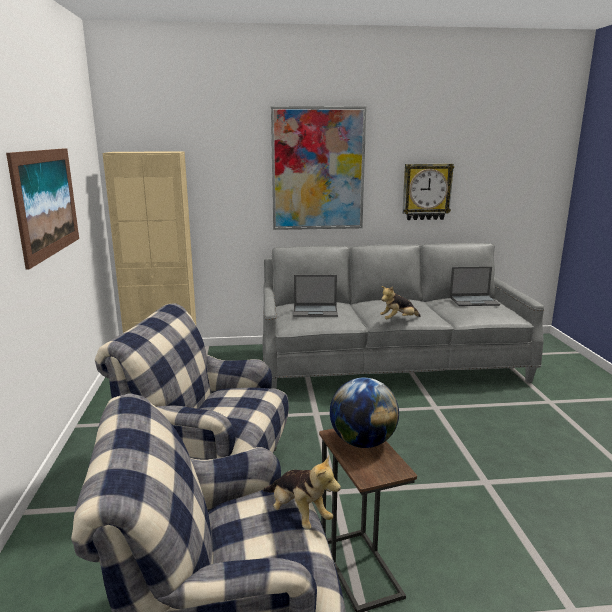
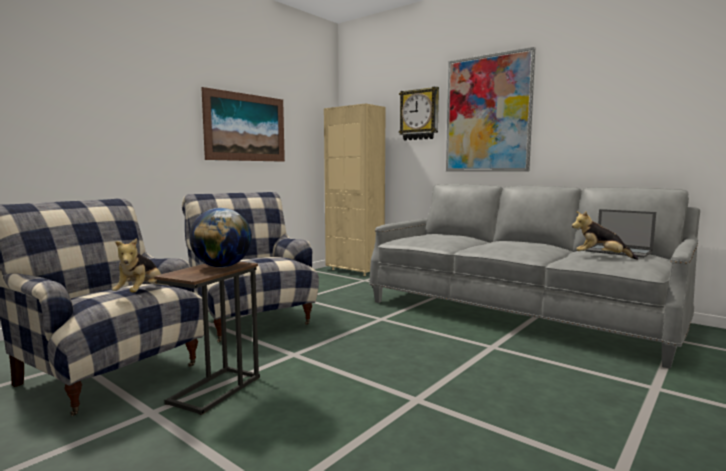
camera: 45 degrees right, 10 degrees down
(316, 311) = (431, 236): laptop -> none
(398, 320) = (487, 248): plush toy -> plush toy (600, 257)
(426, 192) = (605, 131): wall clock -> wall clock (419, 114)

